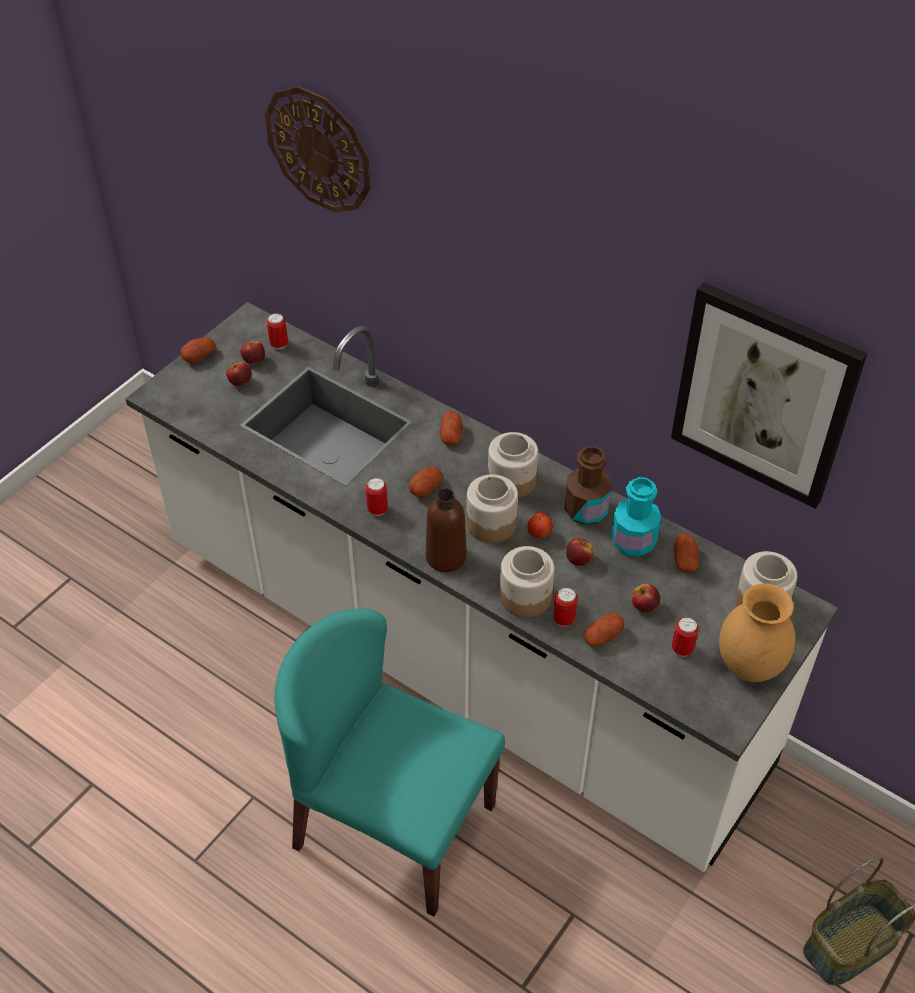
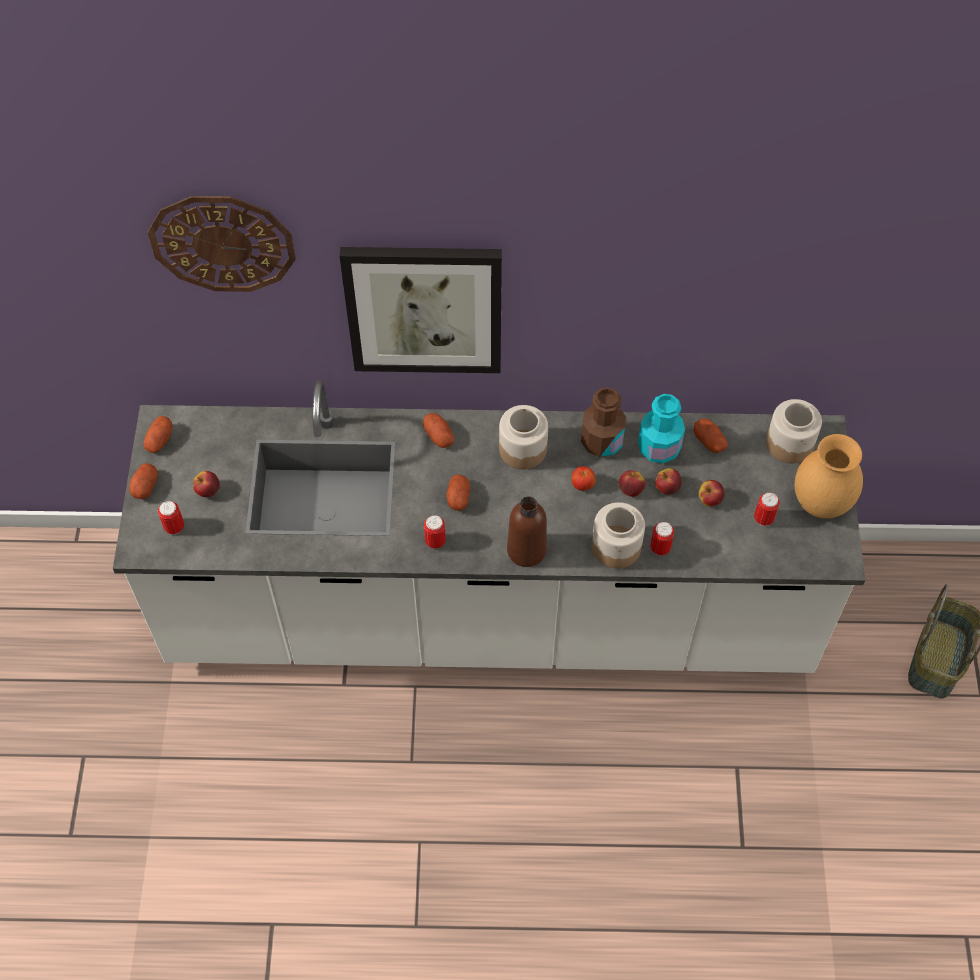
camera: 35 degrees left, 10 degrees up
(254, 361) = (201, 462): apple -> apple (667, 488)
(279, 344) = (210, 432): can -> can (174, 527)
(393, 825) = (550, 789): turquoise chair -> none
(491, 523) = (537, 498): jar -> none
(603, 636) = (699, 544): potato -> potato (160, 440)
(764, 395) = (757, 285): picture -> picture (424, 308)

